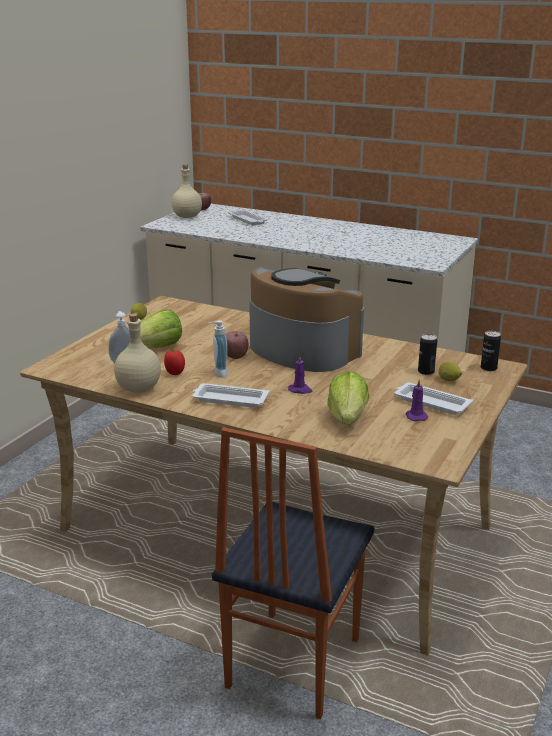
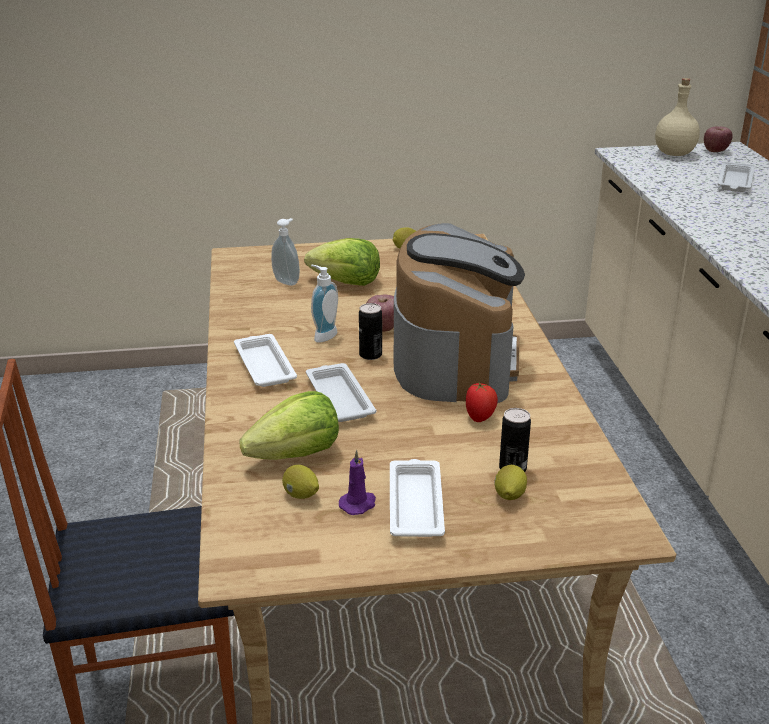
camera: 55 degrees right, 5 degrees up
(138, 389) = (235, 310): beige bottle -> none
(175, 373) = (295, 313): tomato -> tomato (480, 418)
(300, 390) = (339, 397): purple candle -> white tray
(390, 428) = (301, 495): none -> lemon
(488, 368) = (601, 519): can -> can (370, 355)

